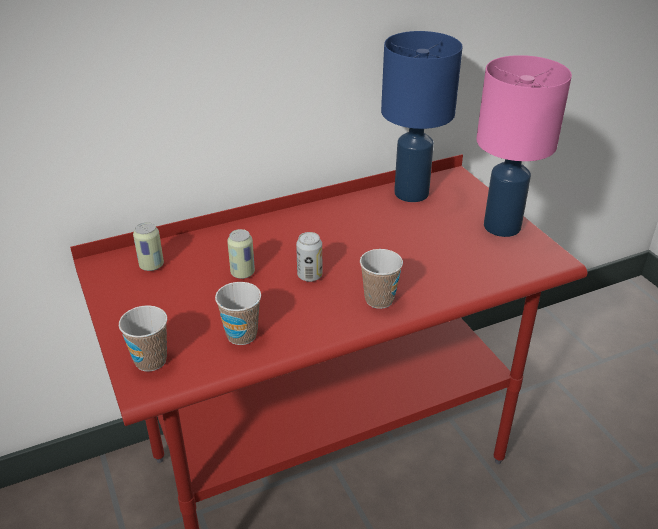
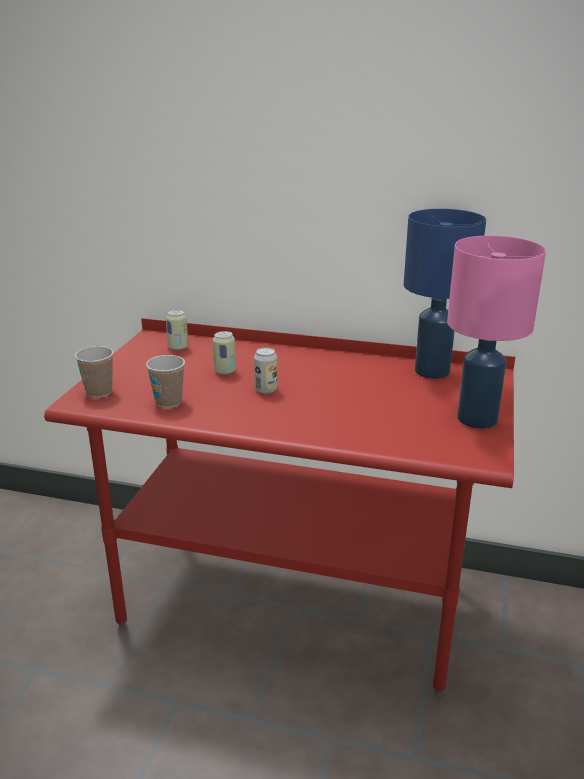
camera: 40 degrees right, 10 degrees down
(379, 300) = (291, 422): cup -> none

